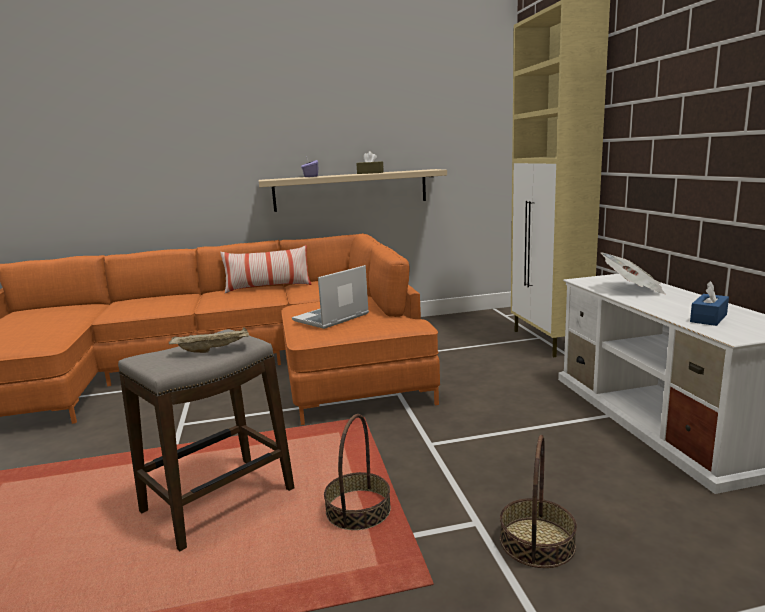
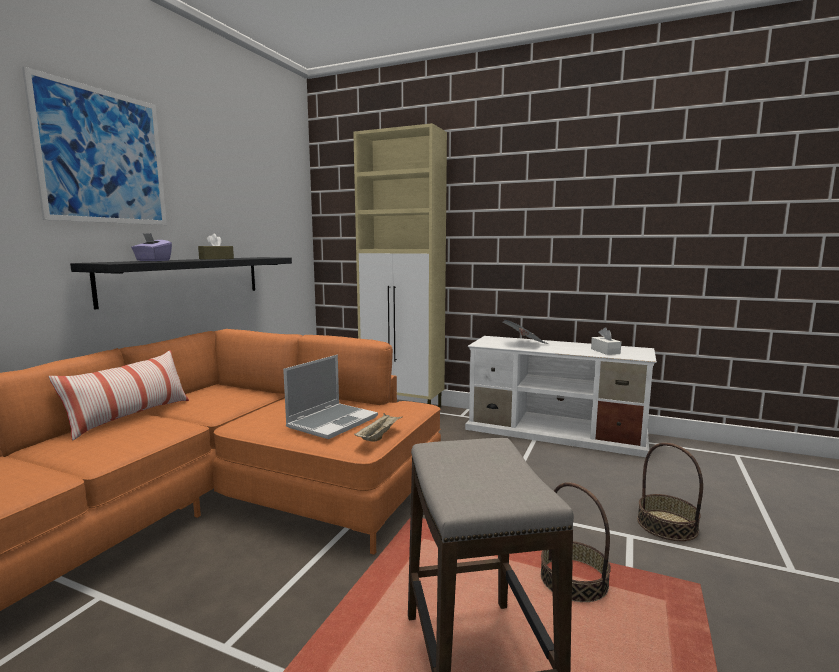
camera: 55 degrees left, 5 degrees down
(213, 350) = (494, 462): beige tray -> beige tray (379, 436)
(283, 101) = (103, 157): none -> picture
(331, 318) = (332, 422): laptop -> laptop turned 135 degrees counterclockwise
(350, 190) = (186, 279): beige shelf -> black shelf
(708, 318) = (605, 351): blue tissue box -> white tissue box

